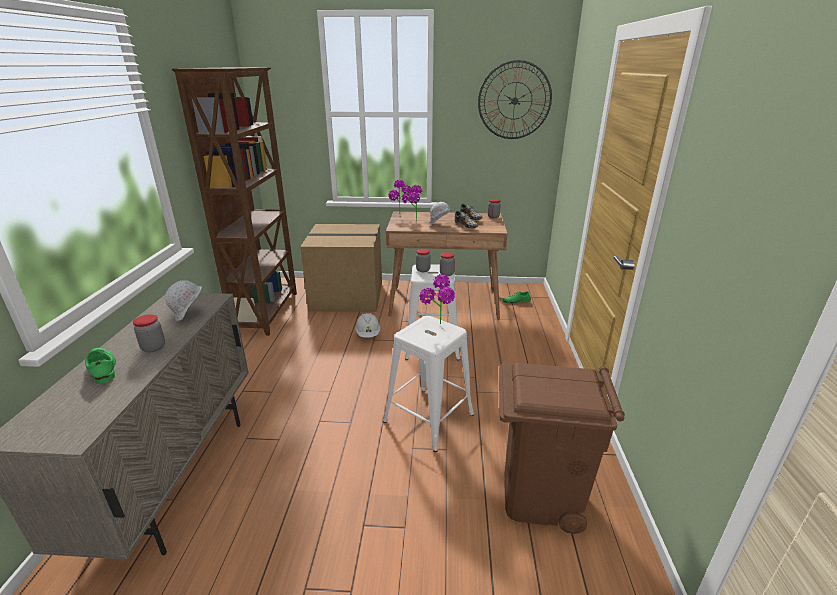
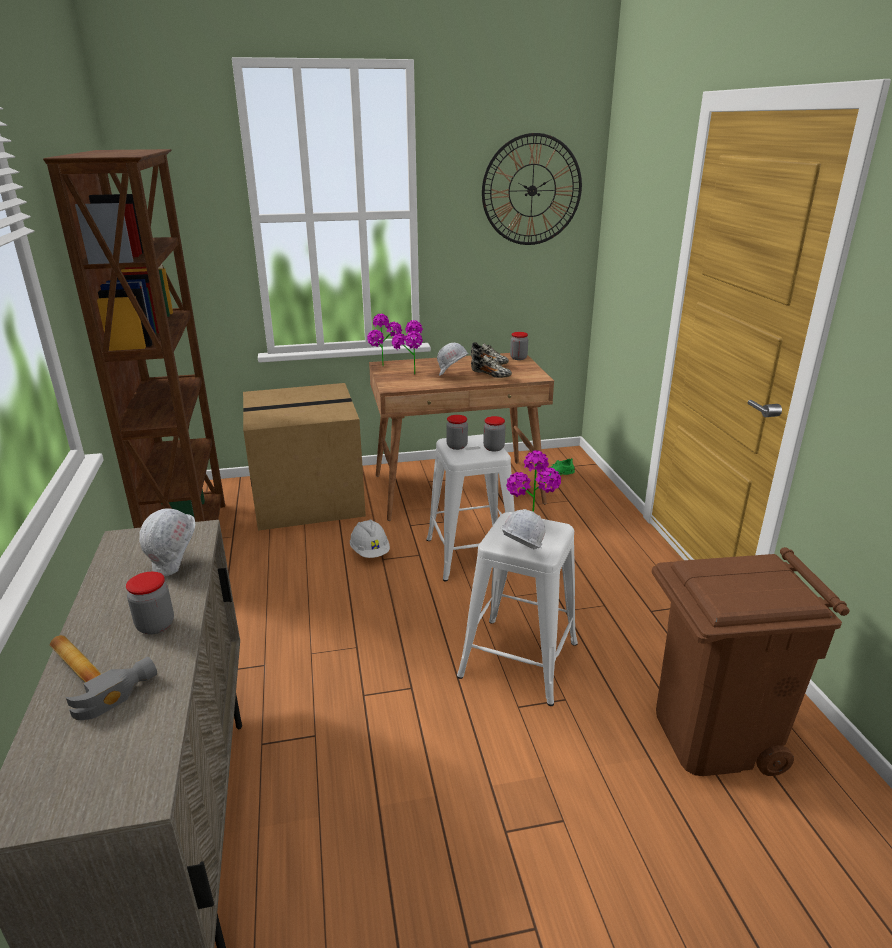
camera: 15 degrees left, 0 degrees up
(103, 368) = (93, 673): green shoe -> hammer
(416, 344) = (519, 556): none -> white hard hat

